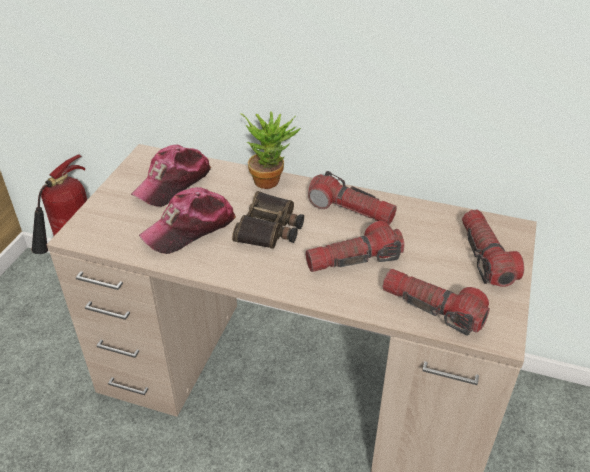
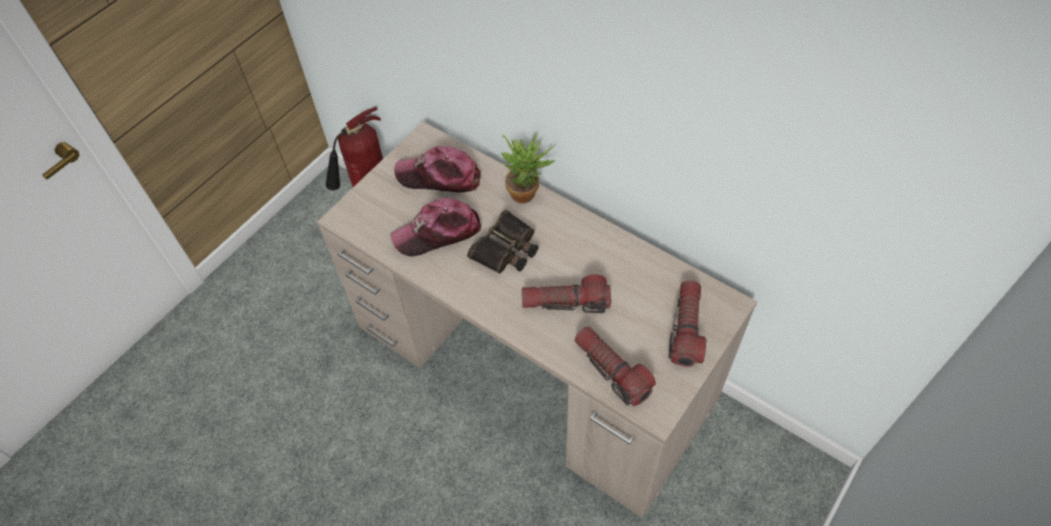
camera: 20 degrees right, 15 degrees up
(173, 183) = (439, 177): cap -> cap turned 45 degrees clockwise
(351, 210) = (586, 246): flashlight -> none

